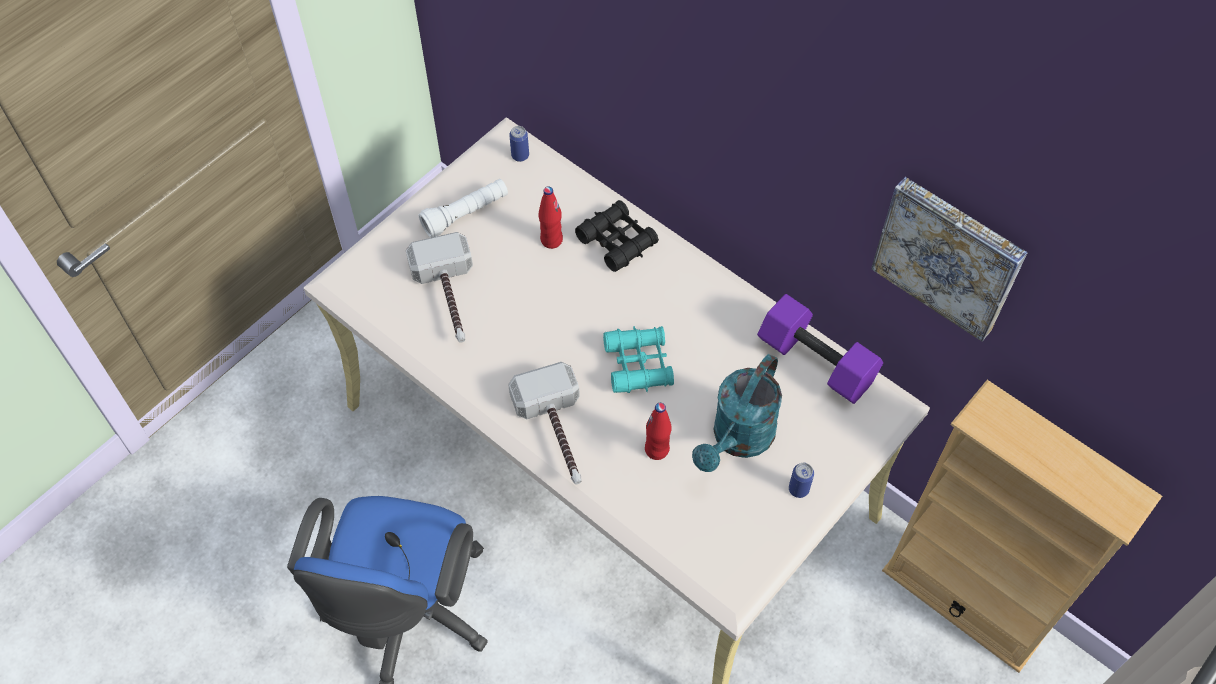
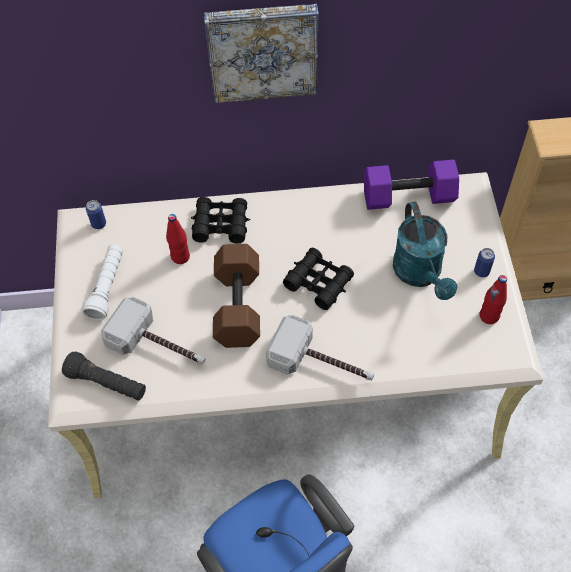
camera: 45 degrees left, 0 degrees up
(377, 292) = (107, 383): none -> black flashlight
(547, 321) = (236, 305): none -> brown dumbbell
(638, 364) = (318, 282): turquoise binoculars -> black binoculars
(657, 449) = (386, 320): red bottle -> red bottle (489, 316)
(949, 255) = (483, 52): picture -> picture (262, 50)

